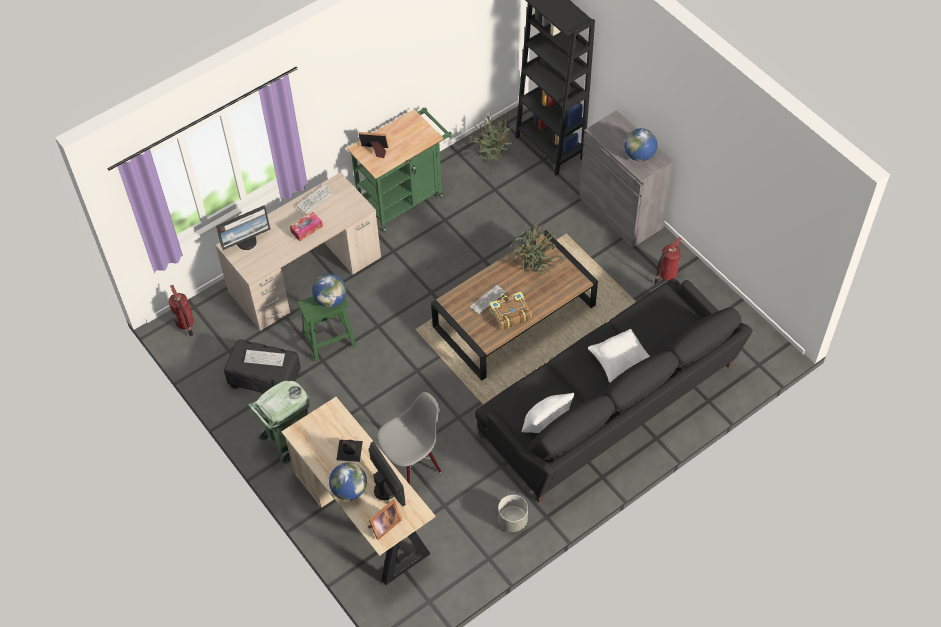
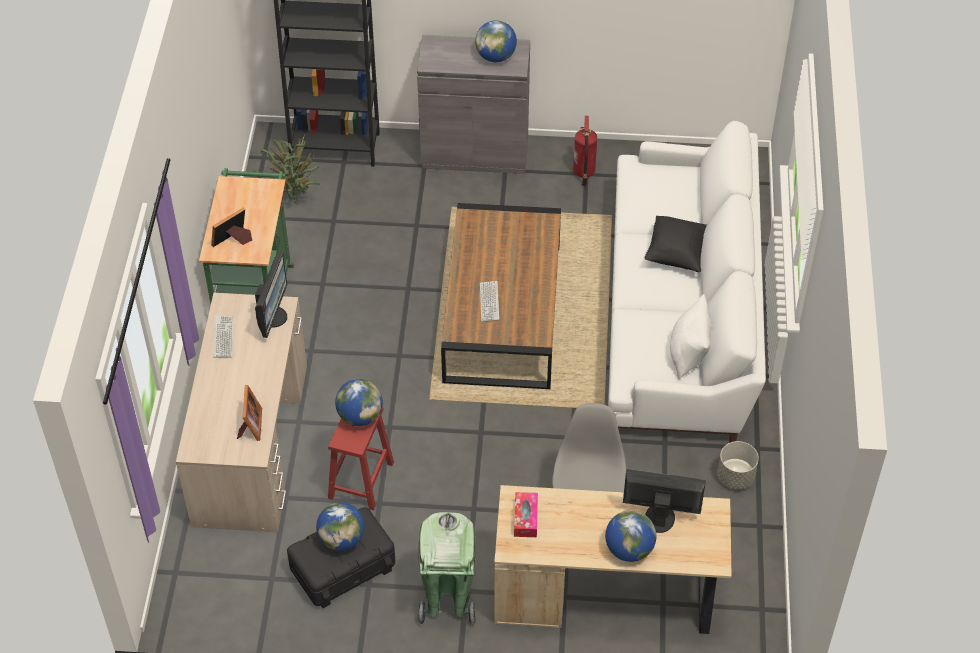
camera: 50 degrees left, 5 degrees down
(185, 324) = (188, 596): fire extinguisher -> none
(247, 241) = (207, 431): monitor -> monitor (273, 316)
(264, 358) = (341, 539): keyboard -> globe
(306, 229) = (254, 369): tissue box -> tissue box (525, 518)
(328, 341) = (361, 481): green stool -> red stool
(349, 450) = (579, 518): black bottle -> none
(383, 525) = (701, 549): picture frame -> picture frame (250, 426)
(510, 314) = (525, 297): book -> none
(534, 271) = (496, 244): potted plant -> none
(610, 403) = (680, 312): black sofa -> white sofa
(619, 362) = (676, 254): white pillow -> black pillow

